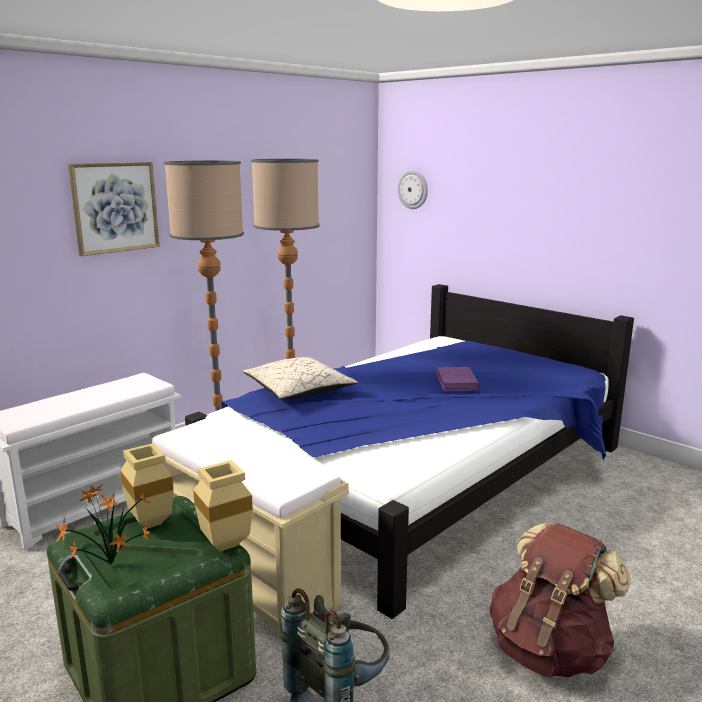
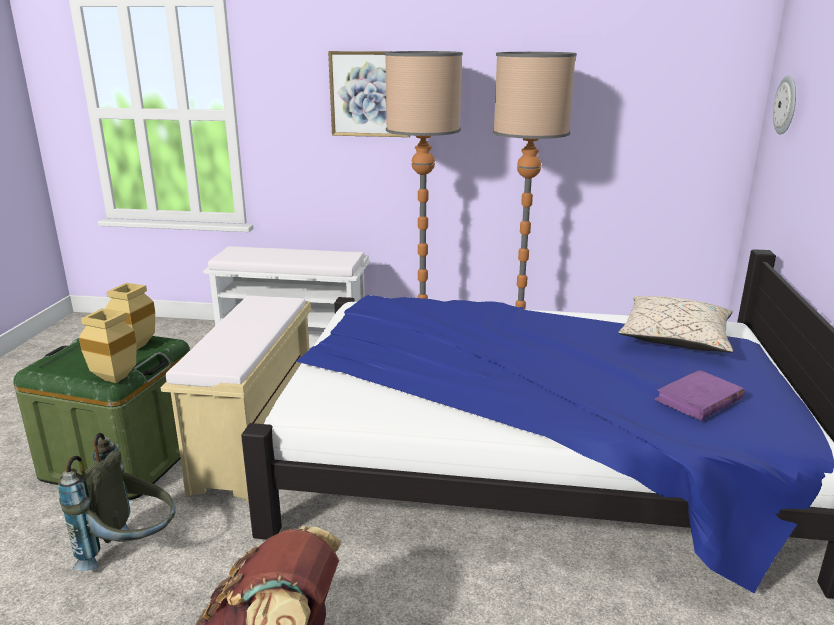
camera: 55 degrees right, 5 degrees up
(108, 565) = (72, 355): potted plant -> none
(299, 391) = (430, 311): beige pillow -> beige pillow (675, 338)
(457, 382) = (575, 368): purple book -> purple book (698, 399)

